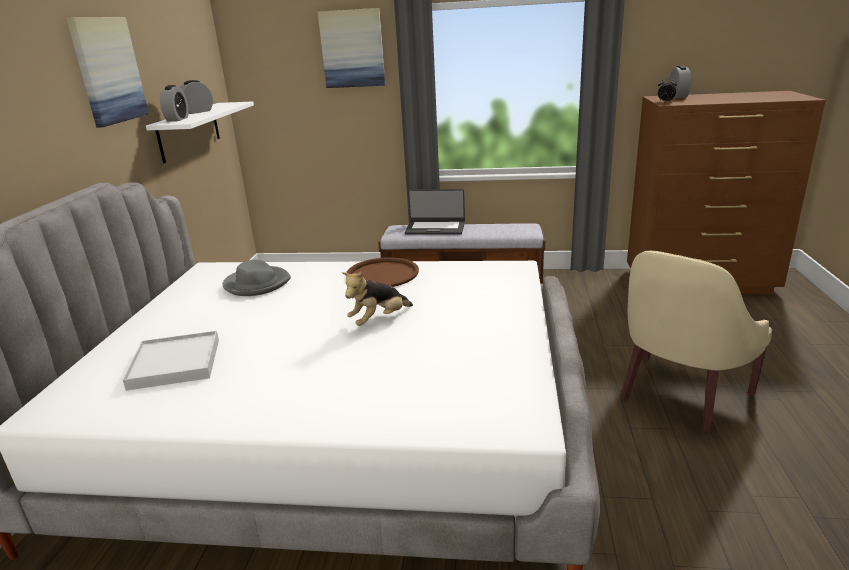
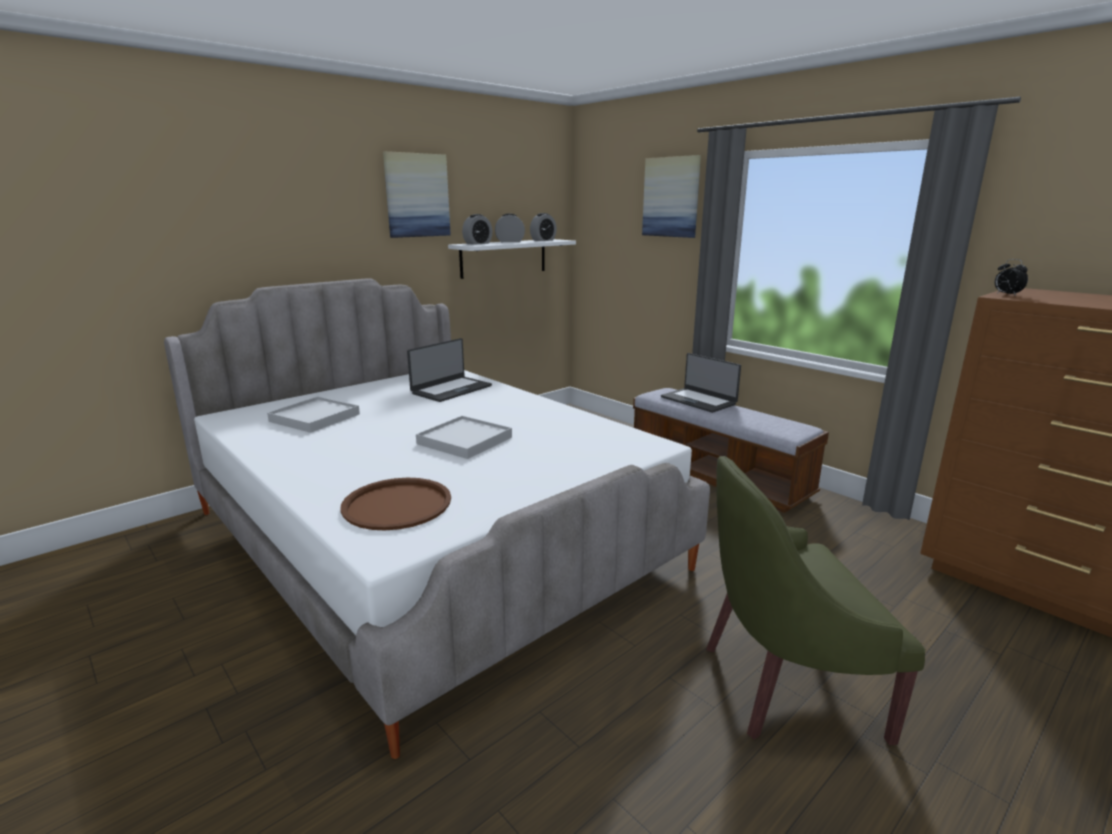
camera: 40 degrees right, 5 degrees down
(257, 284) = (451, 389): grey hat -> laptop
(379, 320) = (465, 440): plush toy -> white tray
(382, 274) = (540, 412): brown tray -> brown tray (397, 505)
(677, 96) = (1058, 293): alarm clock -> alarm clock (543, 240)
(679, 394) = (784, 683): beige armchair -> green armchair

